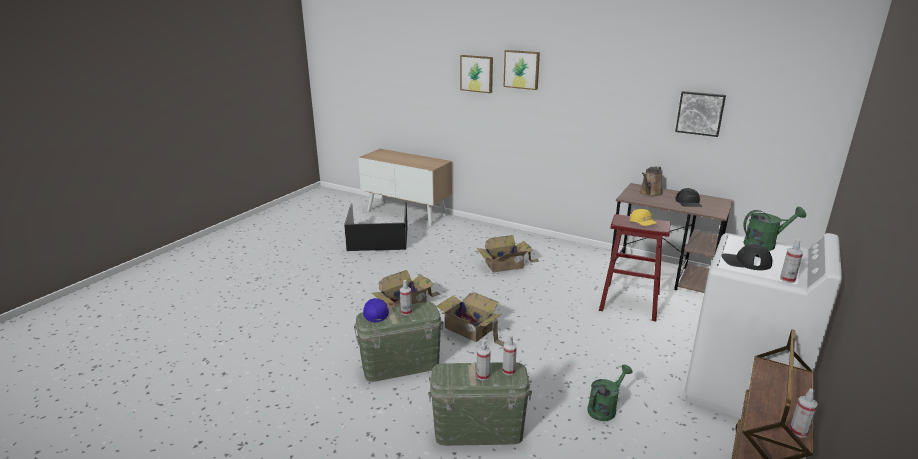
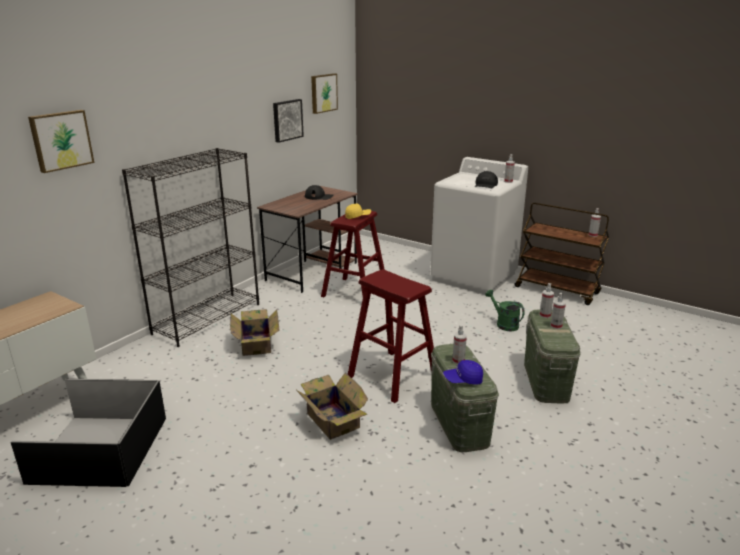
camera: 85 degrees left, 0 degrees up
(470, 330) = (393, 376): cardboard box -> red stool
(522, 69) = (125, 118): picture -> picture (323, 93)
(537, 242) = (207, 318): none -> black bookcase
(650, 193) = (290, 204): brown watering can -> none
(764, 244) = (457, 177): green watering can -> none

